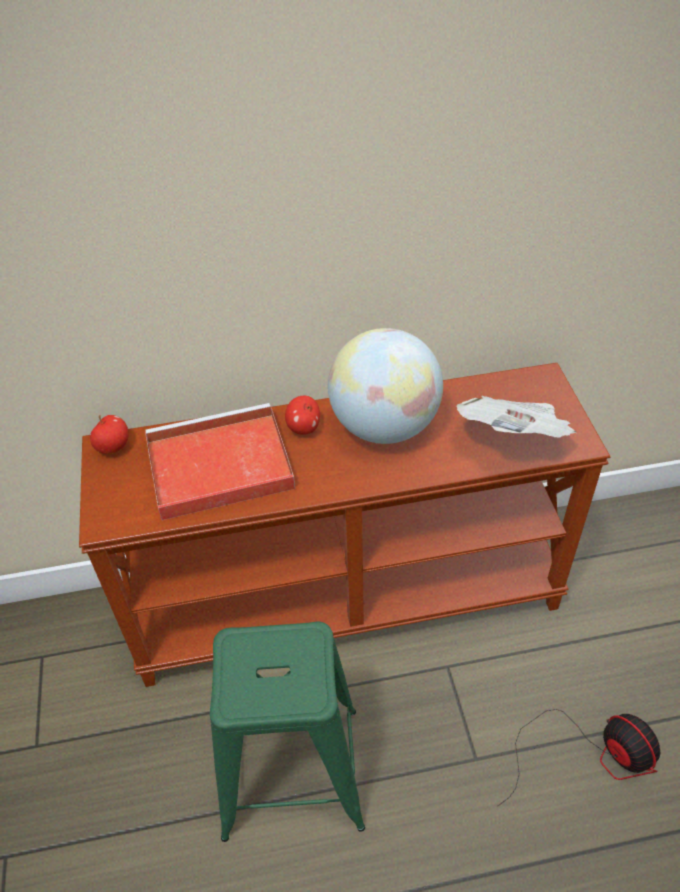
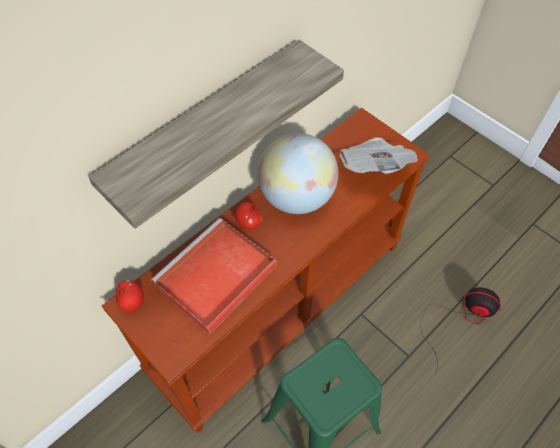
camera: 35 degrees left, 10 degrees up
(272, 265) = (207, 128): none -> shelf

